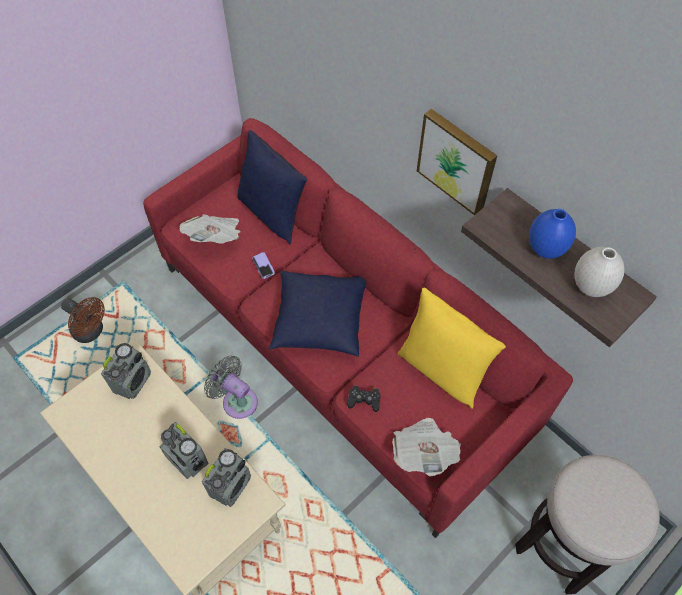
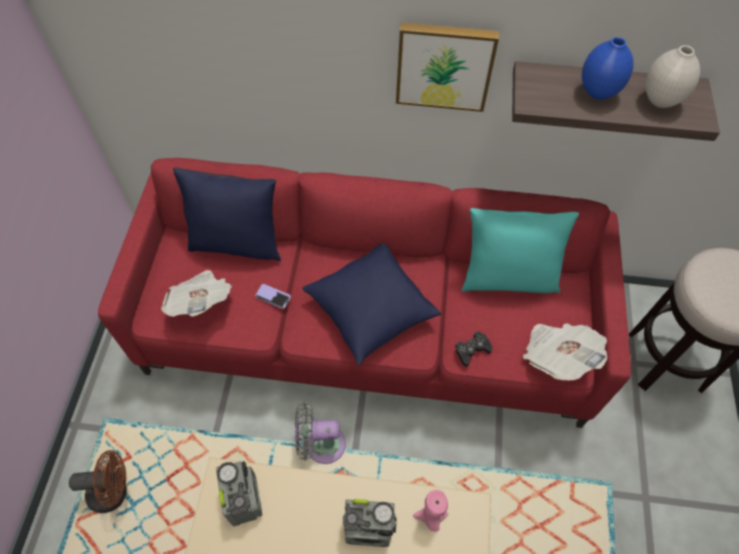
camera: 40 degrees left, 0 degrees up
(231, 485) = (430, 518): radio -> pink candle
(442, 369) = (507, 278): yellow pillow -> turquoise pillow

